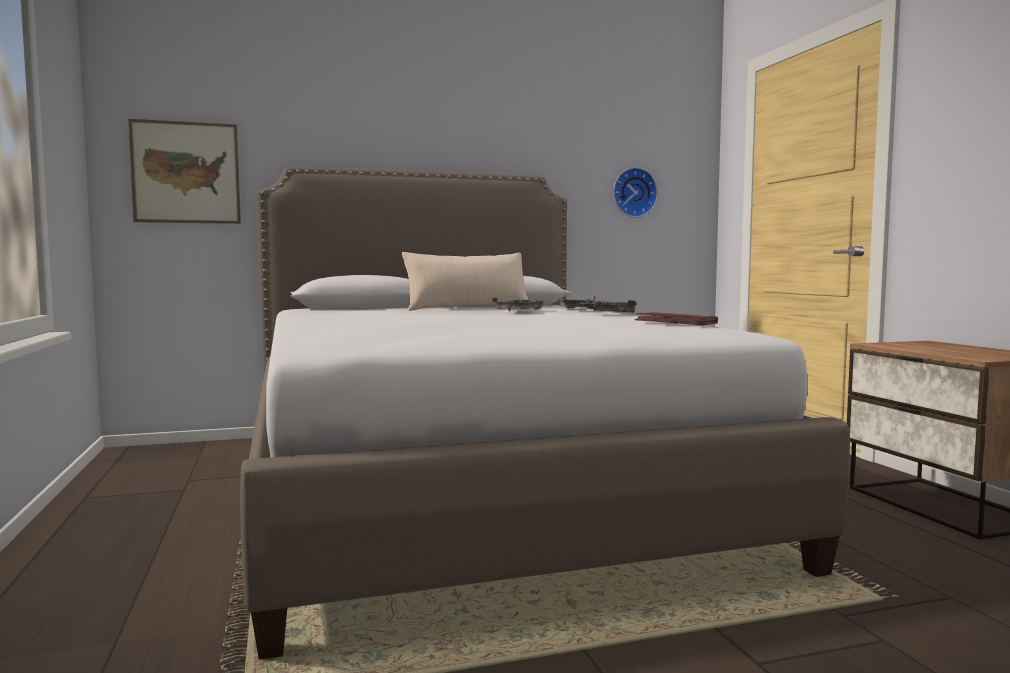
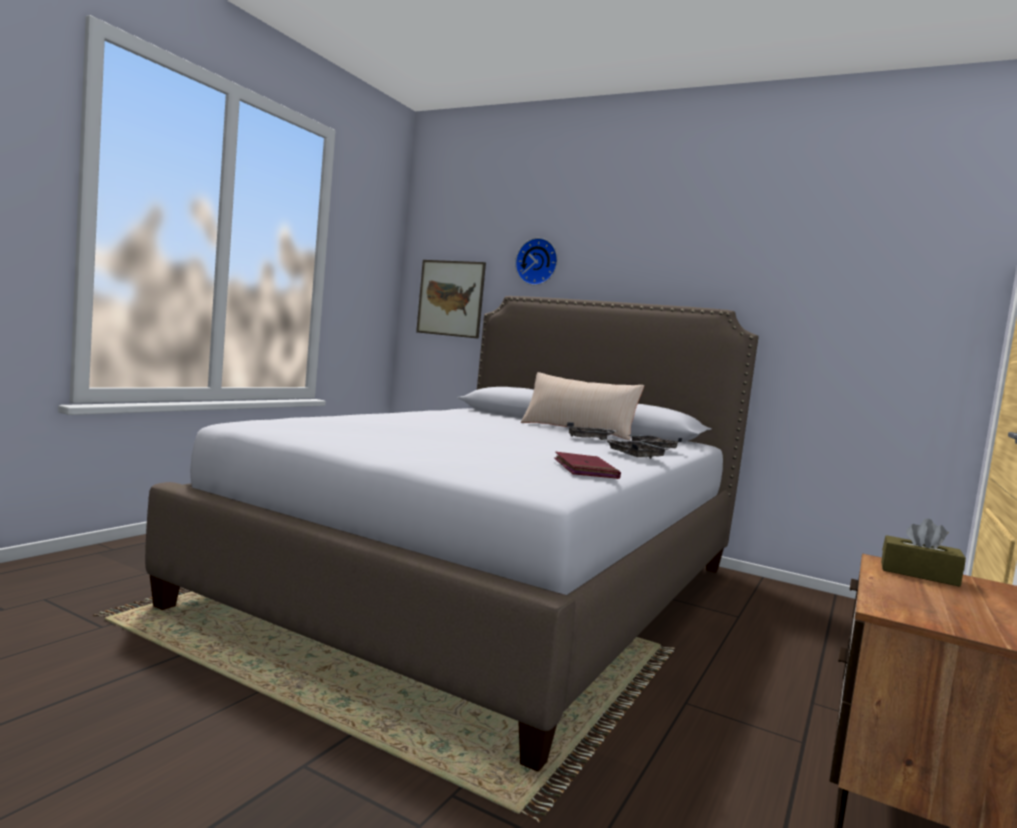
camera: 45 degrees right, 0 degrees up
(633, 192) = (860, 333): wall clock -> wall clock (537, 262)
(901, 345) = (919, 574): none -> brown tissue box

